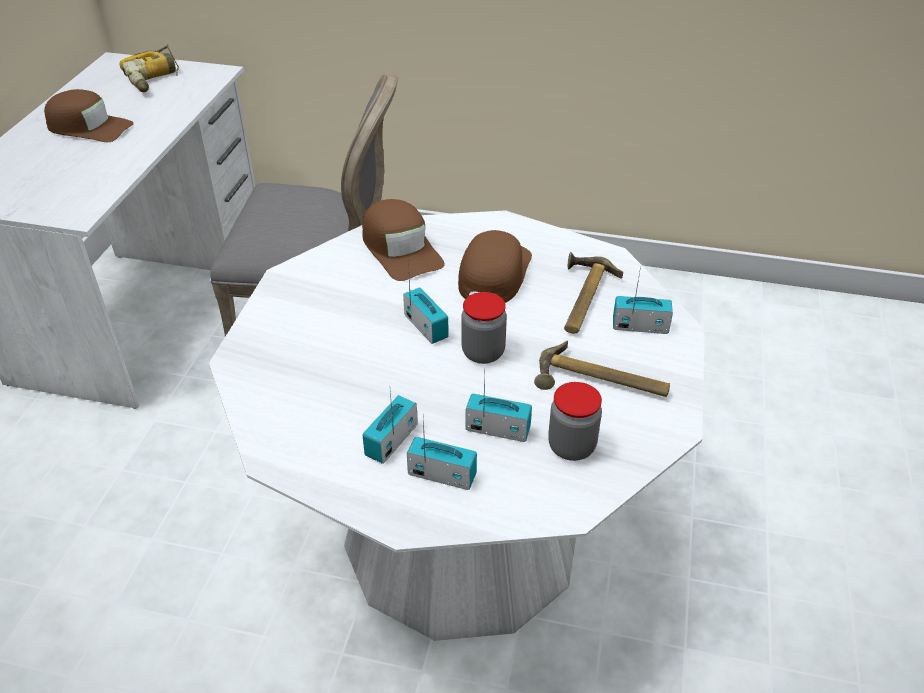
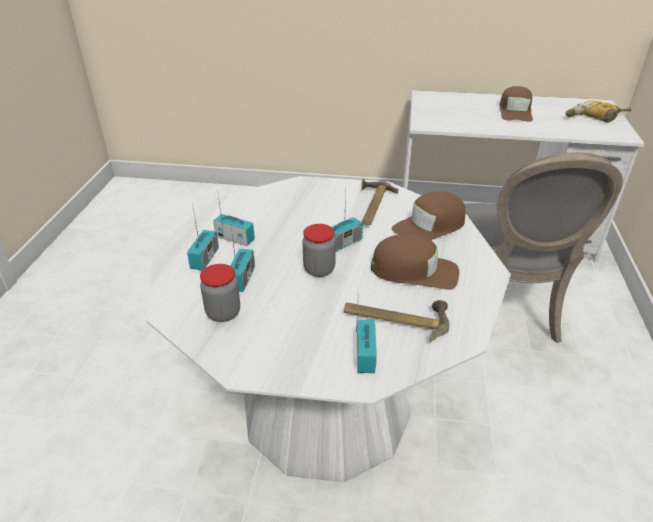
camera: 85 degrees right, 5 degrees down
(600, 383) = (289, 329): hammer -> hammer (371, 206)

